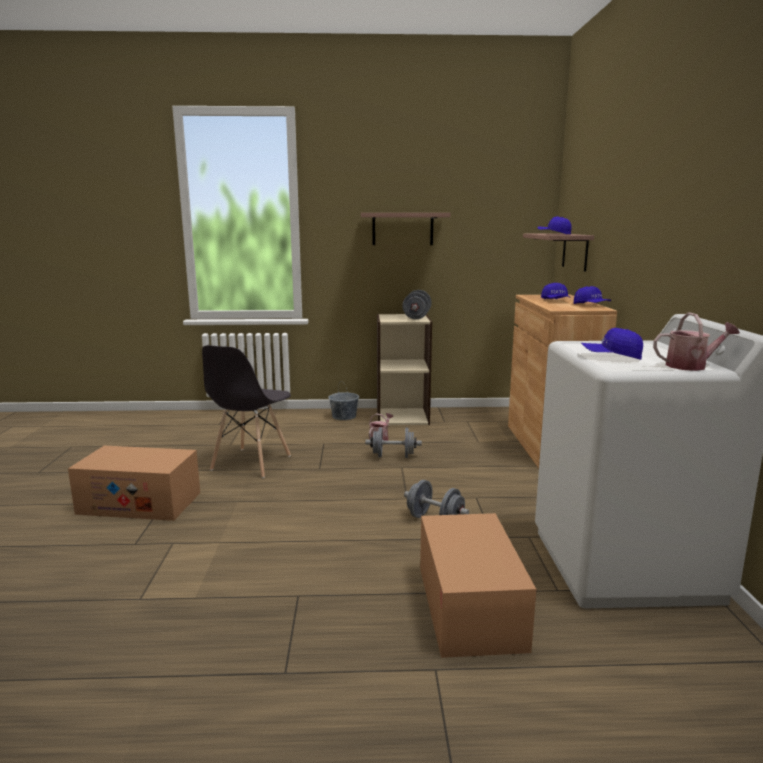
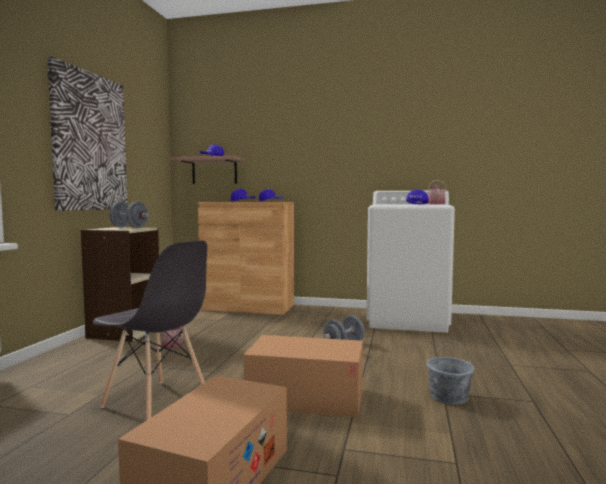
camera: 75 degrees left, 10 degrees down
(344, 417) = (80, 351): grey bucket -> grey bucket (449, 397)
(393, 456) = (217, 344): grey dumbbell -> none
(402, 229) = (90, 142): shelf -> picture
(469, 606) = (450, 351): cardboard box -> cardboard box (306, 397)

